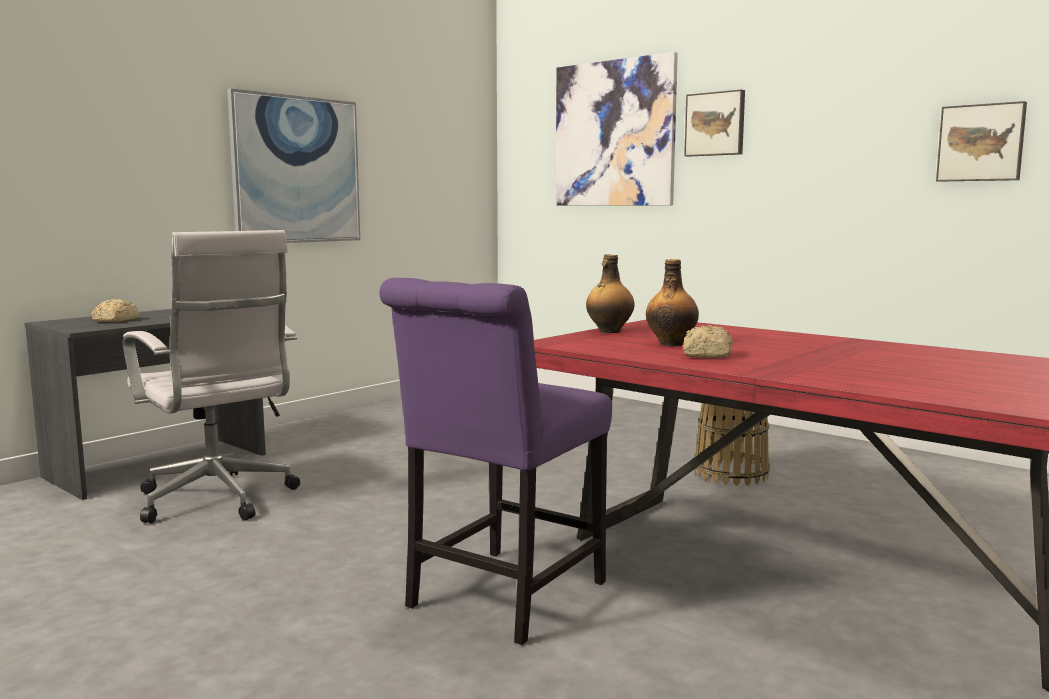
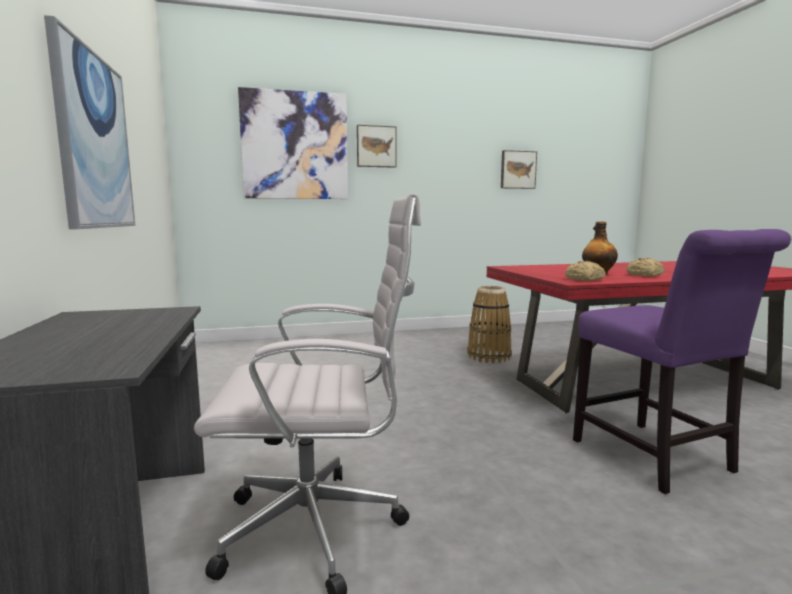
camera: 55 degrees left, 0 degrees up
(114, 320) = (71, 349): bread -> bread (585, 279)
(609, 331) = (536, 273): bottle -> none

